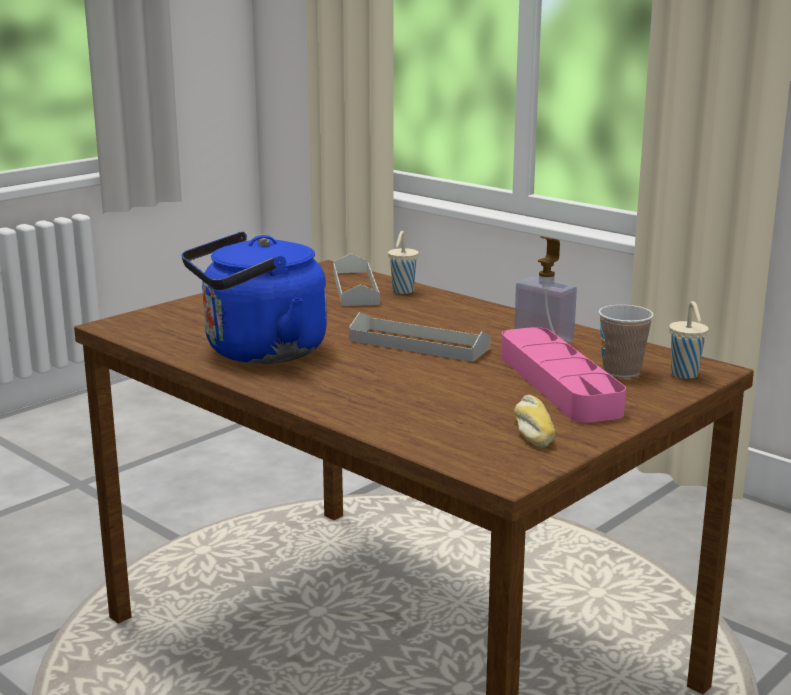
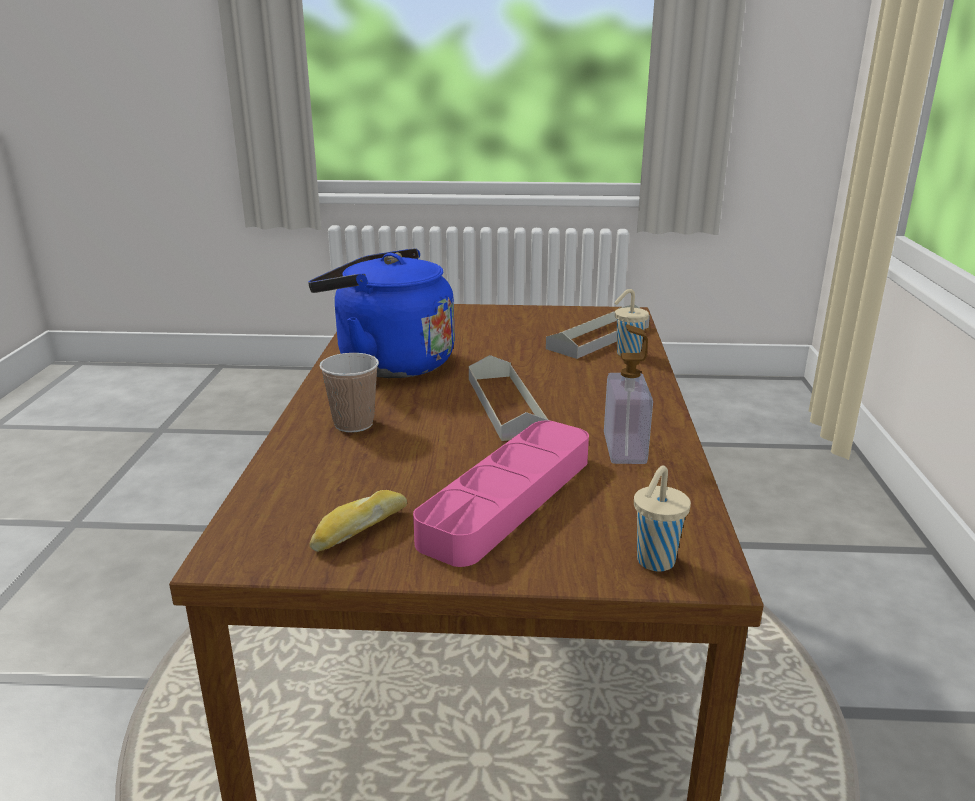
camera: 50 degrees right, 5 degrees up
(621, 371) = (600, 520): cup -> cup (353, 424)

